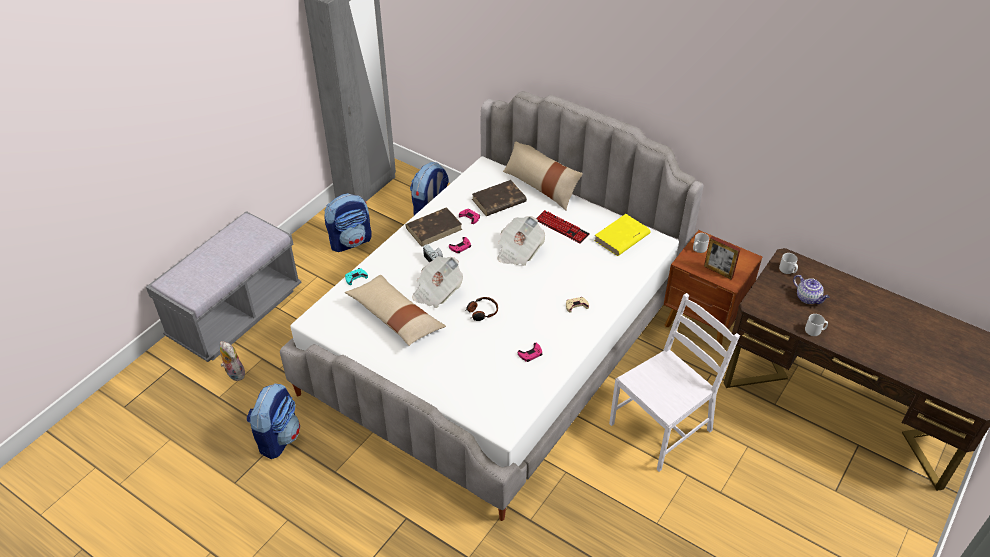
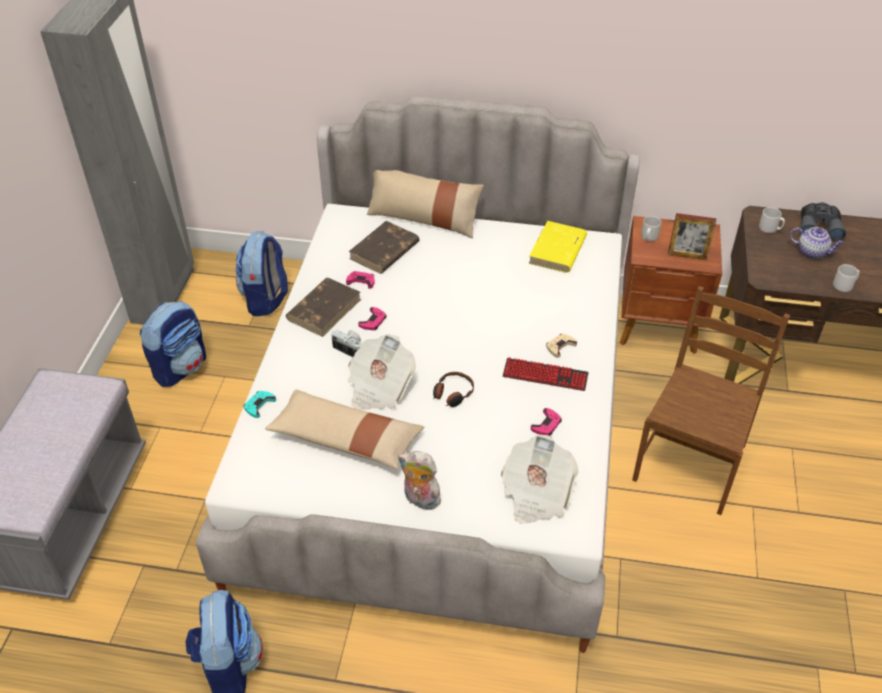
camera: 25 degrees left, 0 degrees up
(234, 373) = (113, 601): plush toy -> plush toy (420, 500)
(518, 251) = (448, 304): newspaper -> newspaper (536, 494)
(562, 227) = (481, 260): keyboard -> keyboard (545, 375)
(661, 427) = (691, 461): white chair -> brown chair
(830, 281) = (819, 226): none -> grey binoculars

